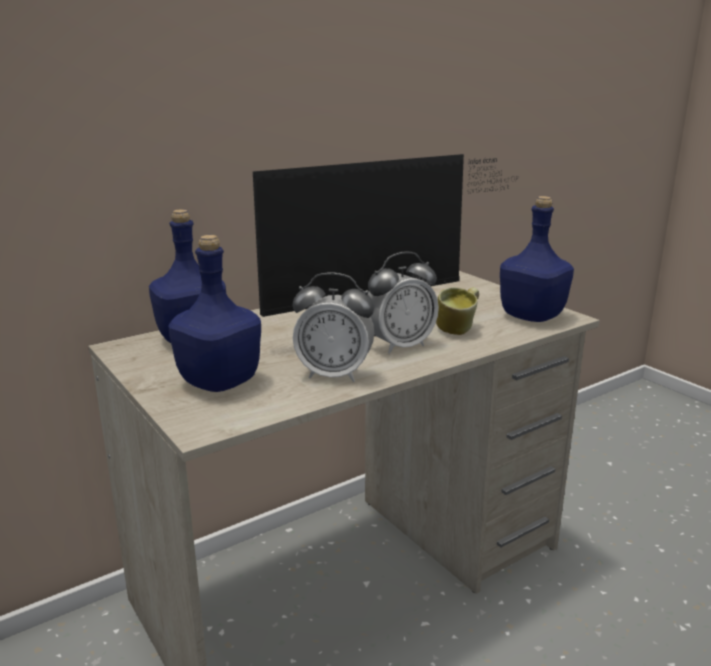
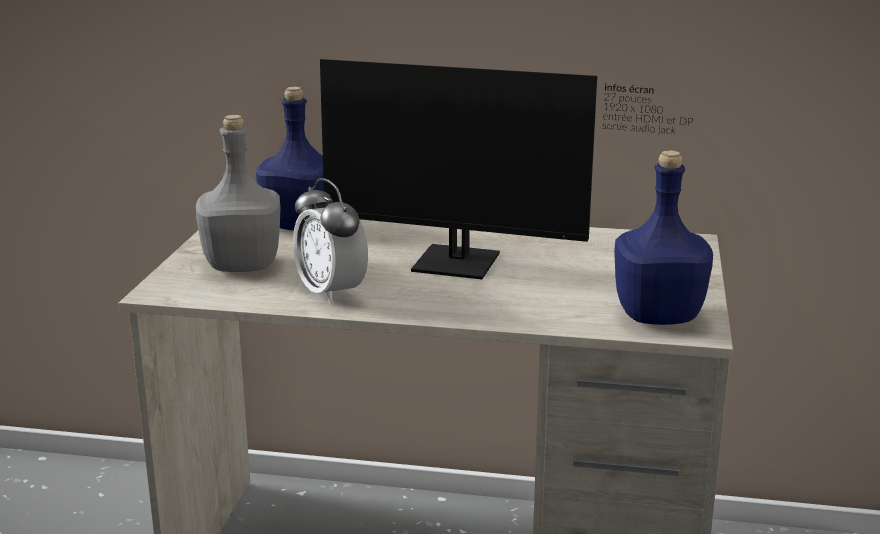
camera: 45 degrees right, 0 degrees up
(221, 382) = (243, 265): blue bottle -> grey bottle
(400, 346) = (444, 292): alarm clock -> none
(458, 330) = (538, 299): mug -> none

